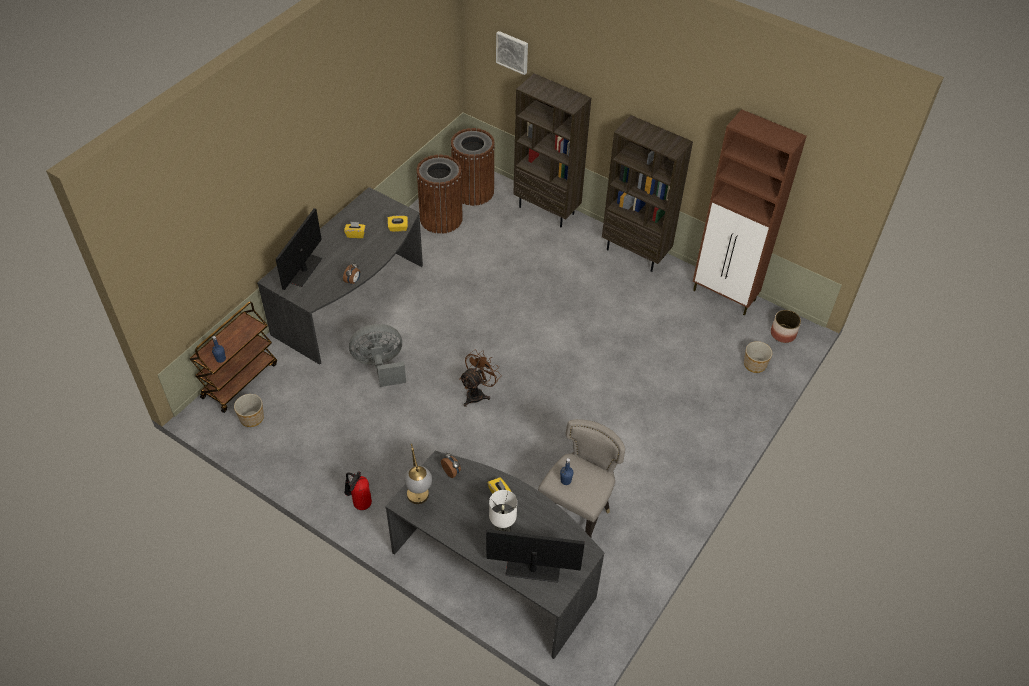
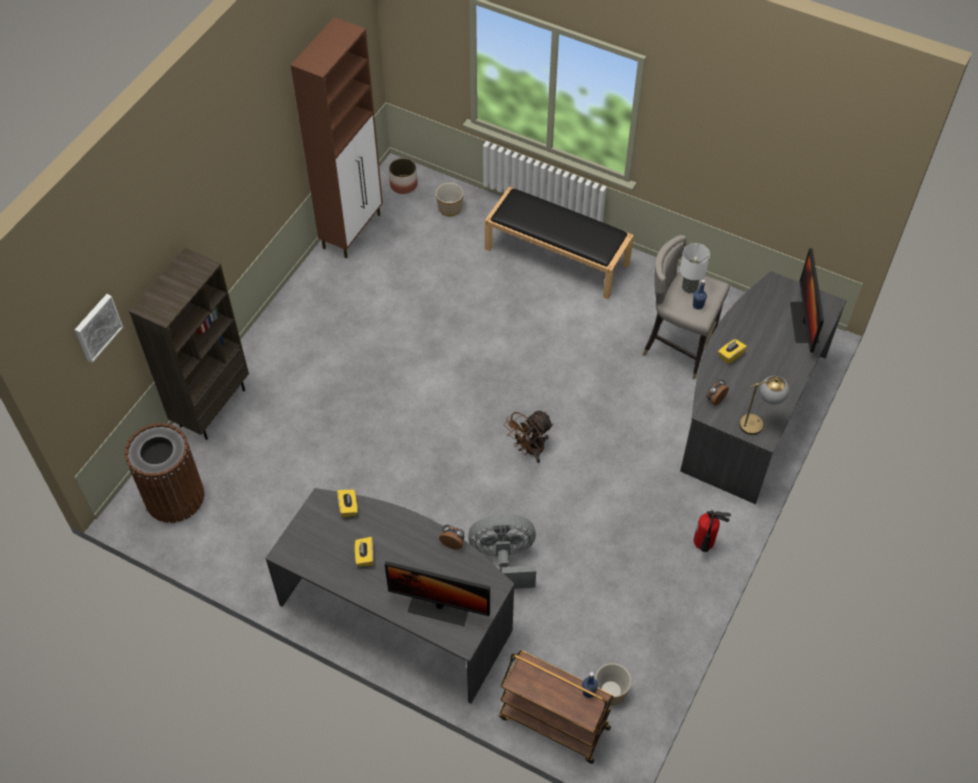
camera: 95 degrees left, 5 degrees up
(380, 366) = (504, 559): grey fan -> grey fan turned 105 degrees clockwise
(441, 218) = (232, 529): brown trash can -> none
(478, 393) = (529, 451): brown fan -> brown fan turned 75 degrees counterclockwise
(502, 530) = (771, 349): table lamp -> table lamp (690, 287)
(636, 253) = (288, 311): brown bookcase -> none
(695, 441) = (558, 256): none -> black bench

